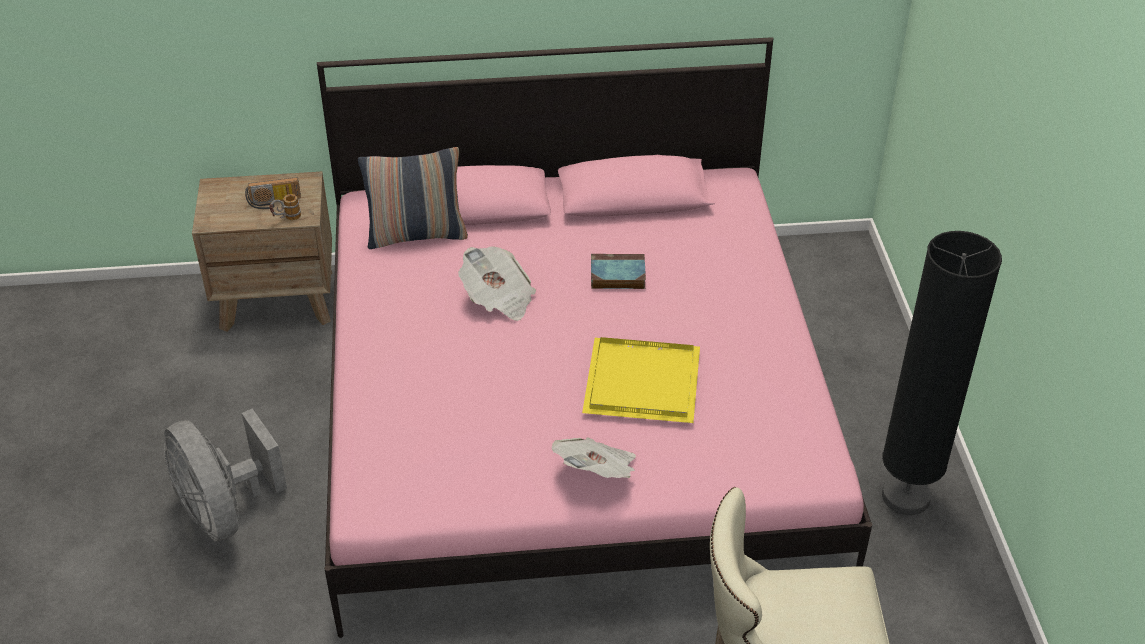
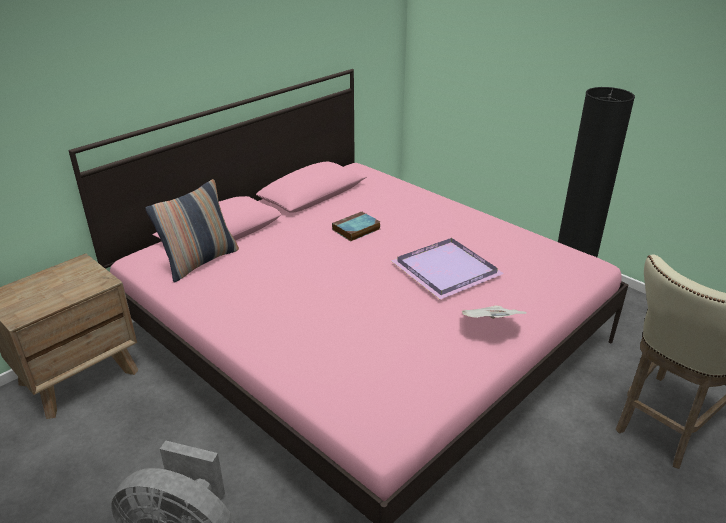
camera: 40 degrees left, 10 degrees down
(274, 203) = (66, 284): radio -> none
(286, 218) = (89, 288): mug -> none
(498, 298) = (302, 269): newspaper -> none
(644, 381) = (446, 269): yellow tray -> purple tray

